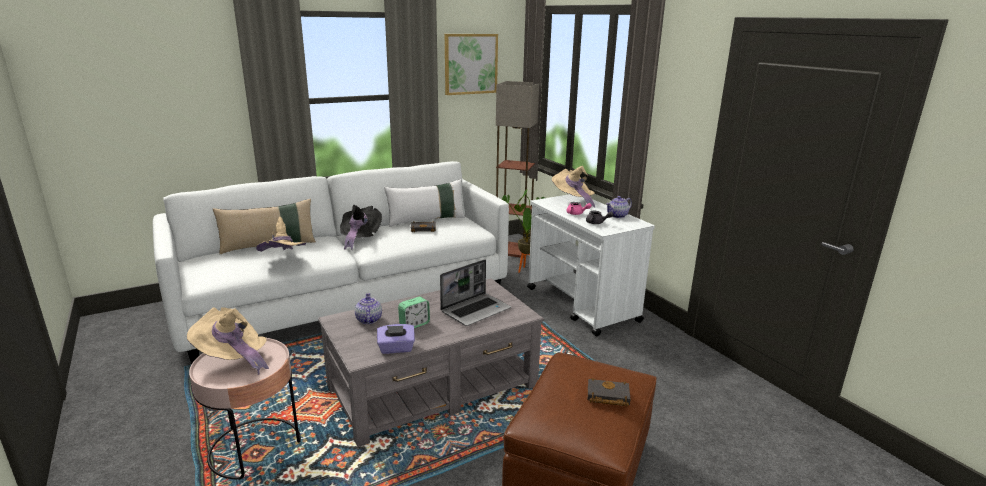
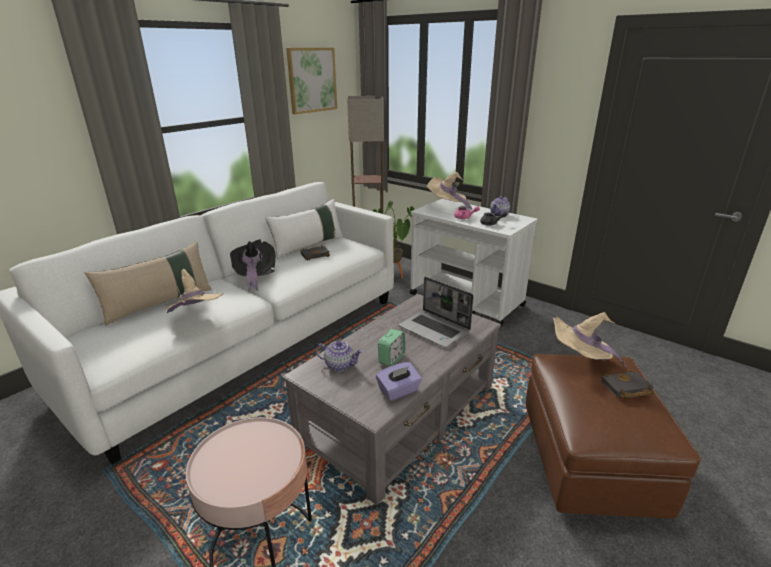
camera: 20 degrees left, 5 degrees up
(233, 358) = (233, 456): beige hat -> beige hat (580, 359)
(368, 319) = (340, 365): teapot -> teapot turned 135 degrees clockwise
(476, 310) = (435, 329): laptop -> laptop turned 105 degrees clockwise

